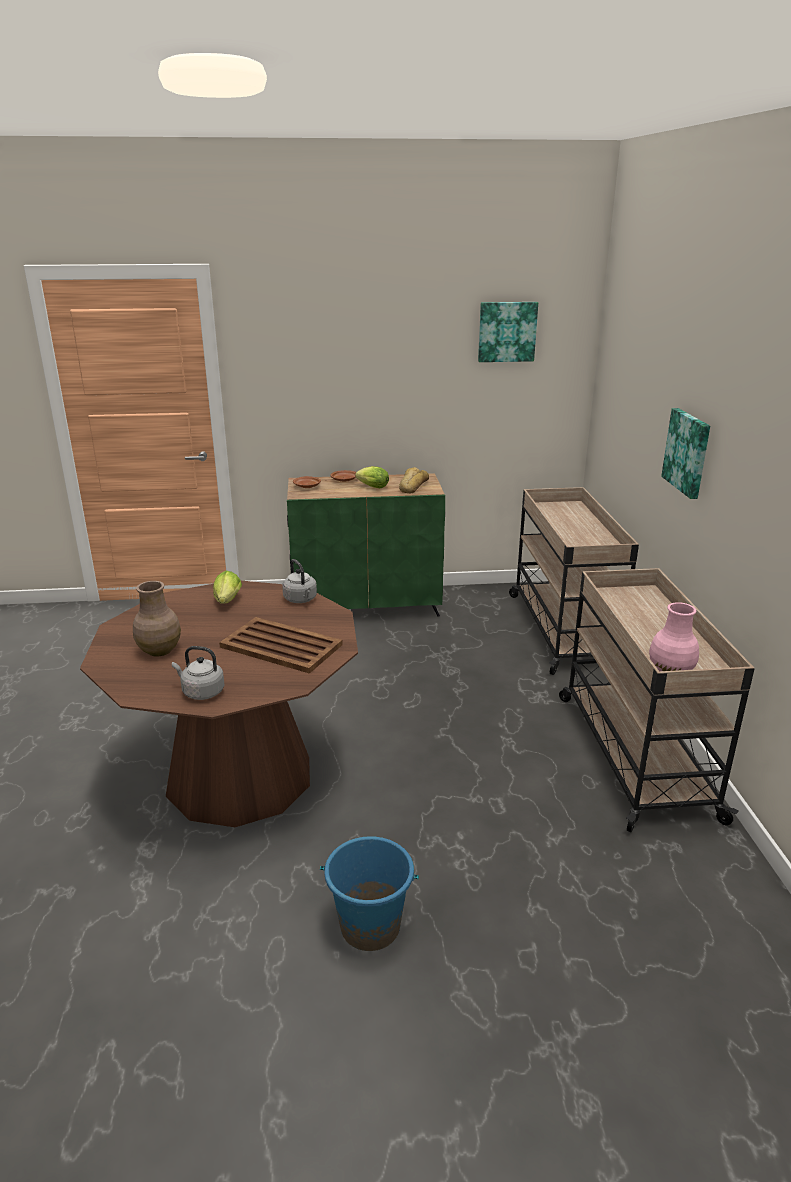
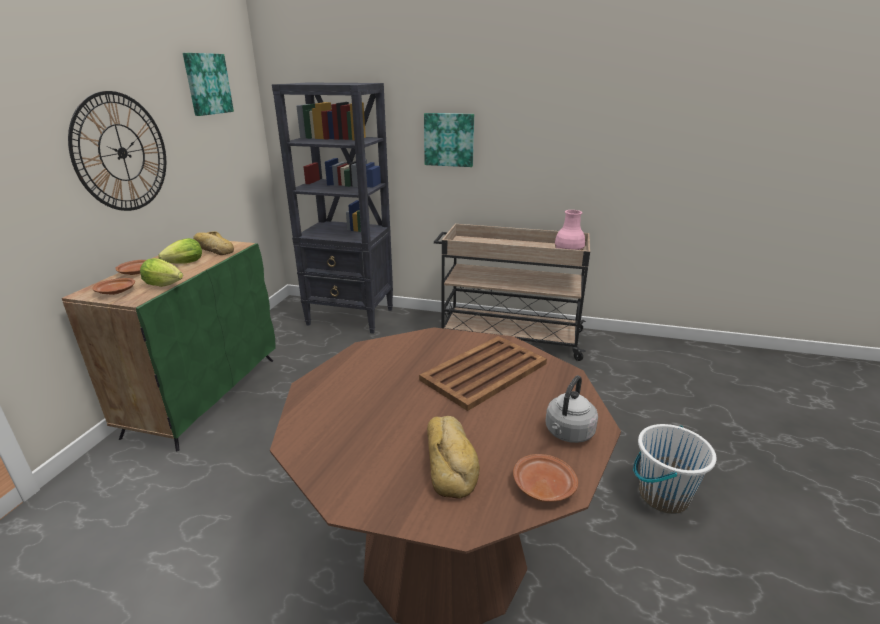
camera: 70 degrees left, 0 degrees up
(138, 686) = (542, 486): none -> brown plate
(159, 650) = (451, 460): brown vase -> bread
(227, 602) = (352, 394): lettuce -> lettuce (166, 285)
(301, 600) = (387, 348): grey kettle -> none
(370, 926) = (662, 495): blue bucket -> white bucket
(380, 385) = (122, 152): none -> wall clock
(562, 629) = (351, 317): beige cart -> black bookcase

